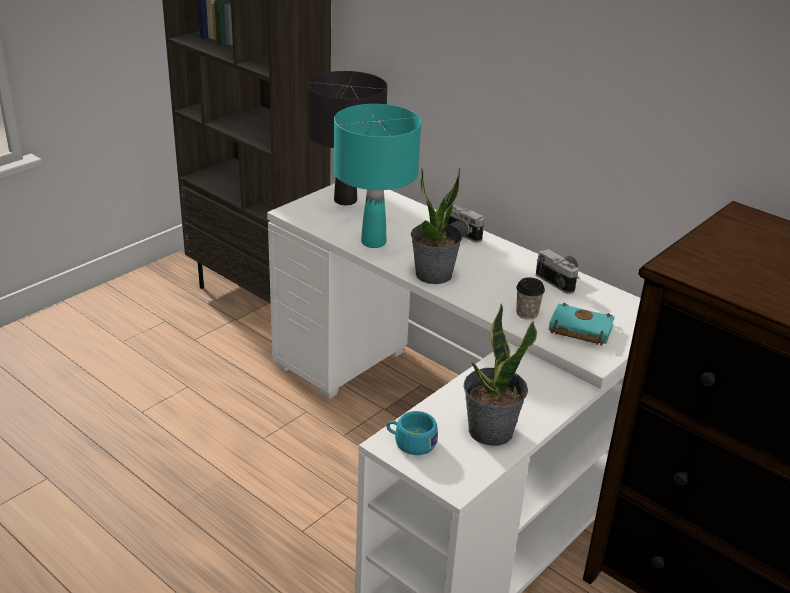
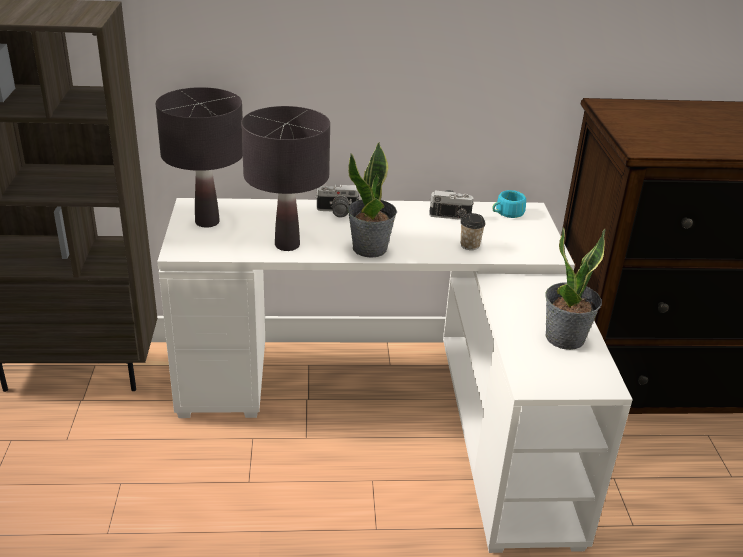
camera: 45 degrees left, 0 degrees up
(373, 242) = (287, 245): turquoise table lamp -> black table lamp
(410, 442) = (539, 376): turquoise cup -> turquoise cup (507, 213)
(578, 330) = (513, 240): turquoise book -> none

